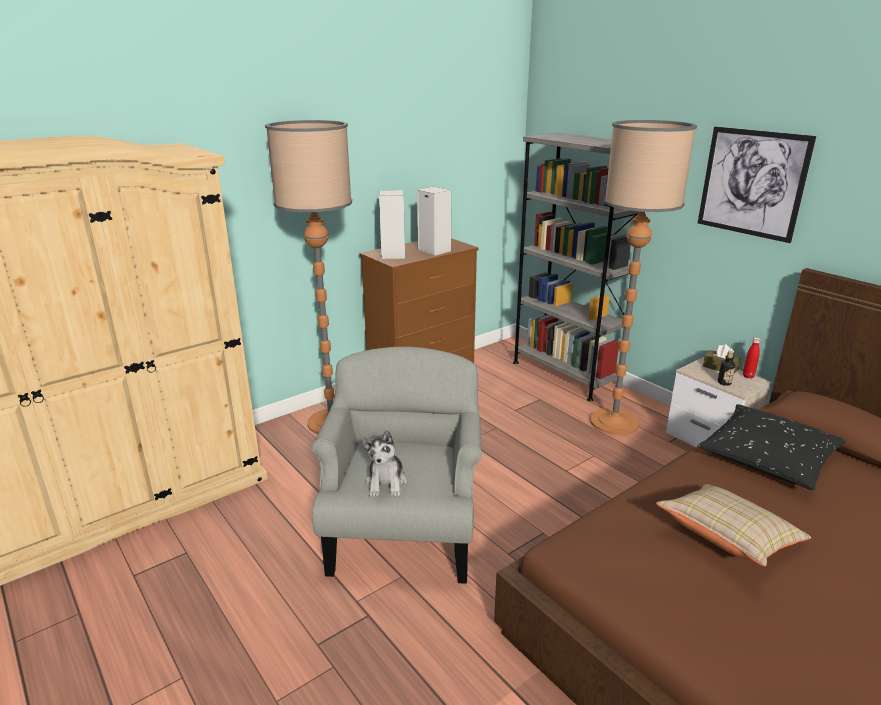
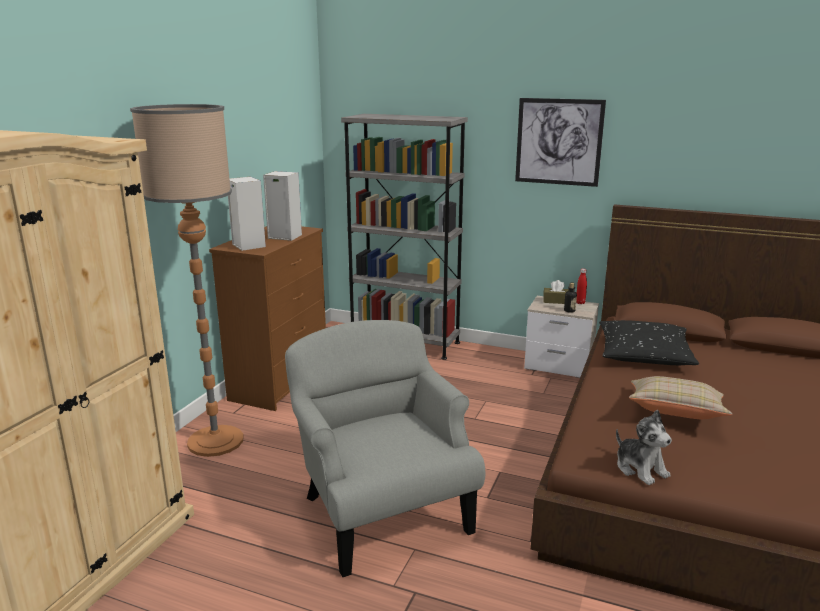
camera: 30 degrees left, 5 degrees down
(386, 482) = (390, 455): plush toy -> plush toy (640, 469)
(614, 422) = (478, 371): floor lamp -> none

